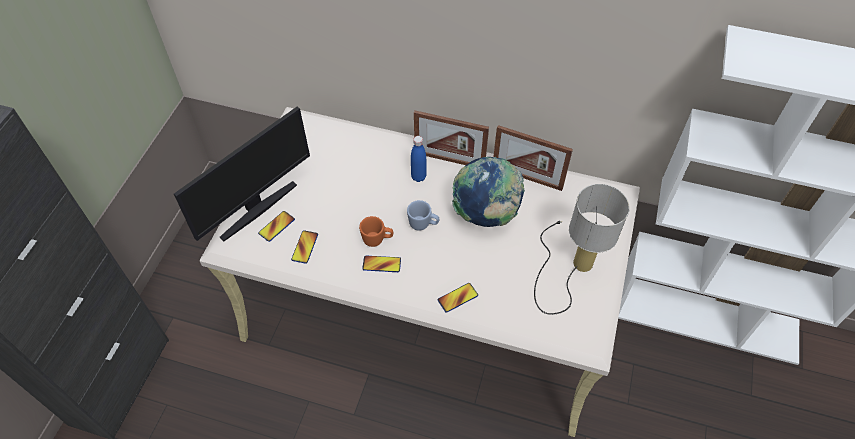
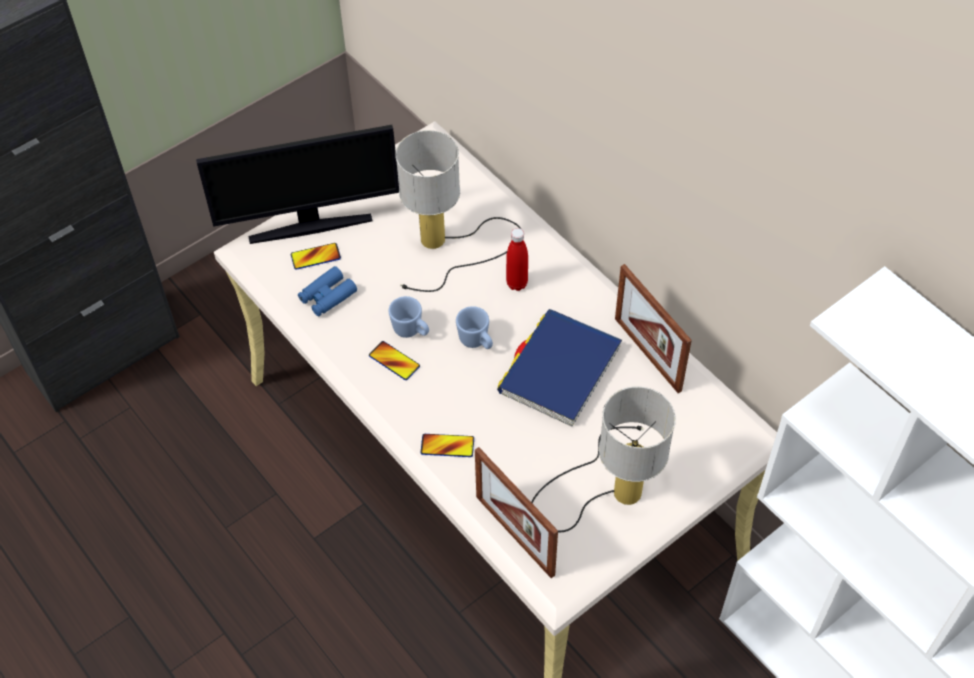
camera: 35 degrees right, 0 degrees up
(305, 247) = (327, 296): phone -> blue binoculars
(357, 176) = (447, 246): none -> table lamp
(377, 240) = (411, 331): orange mug -> blue mug
(418, 177) = (517, 283): blue bottle -> red bottle
(449, 160) = (570, 282): picture frame -> picture frame (515, 535)
(486, 214) = (559, 370): globe -> blue book

